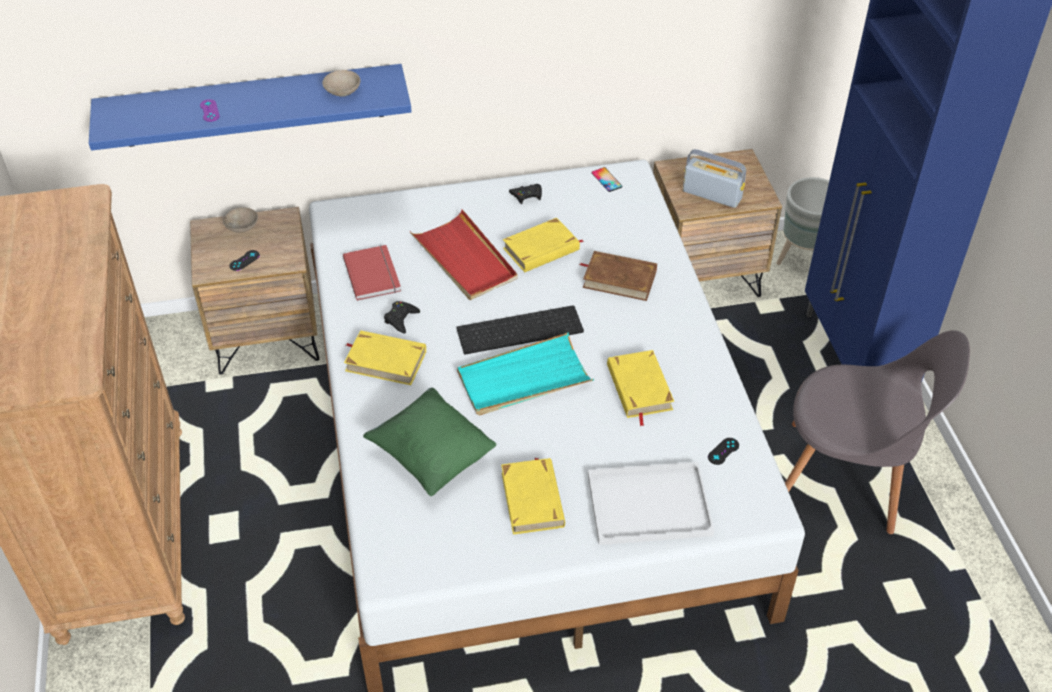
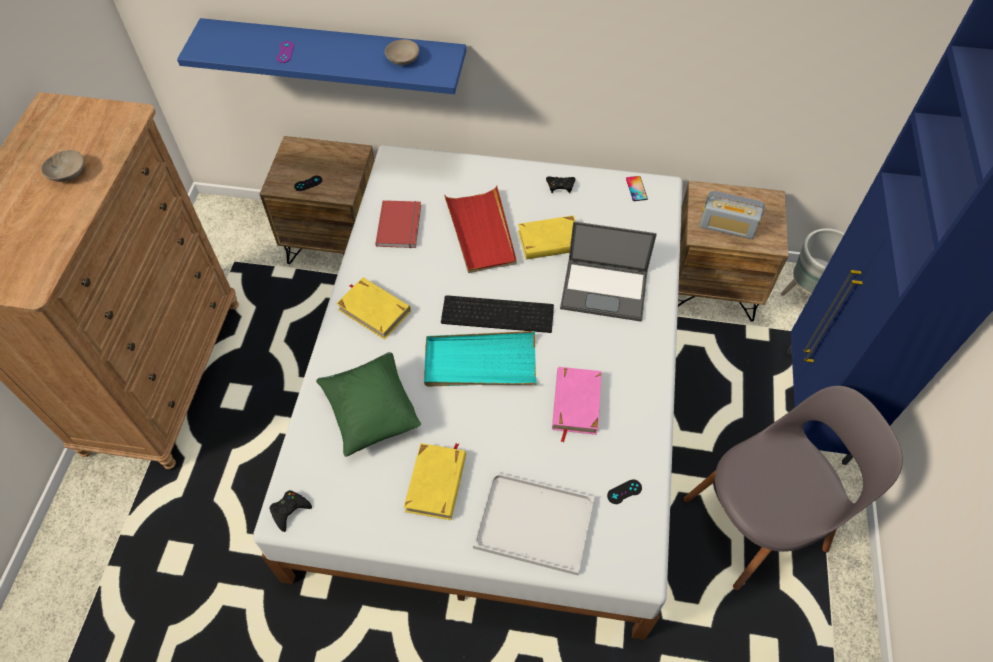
camera: 20 degrees right, 10 degrees up
(242, 227) = (320, 153): beige bowl -> beige bowl (68, 174)
(401, 319) = (404, 274): black game controller -> black game controller (289, 510)
(619, 279) = (605, 289): brown book -> laptop
(639, 388) = (575, 403): yellow book -> pink book
(712, 195) = (727, 227): radio -> radio turned 150 degrees clockwise
(848, 478) = (760, 521): grey chair -> grey chair turned 60 degrees counterclockwise

